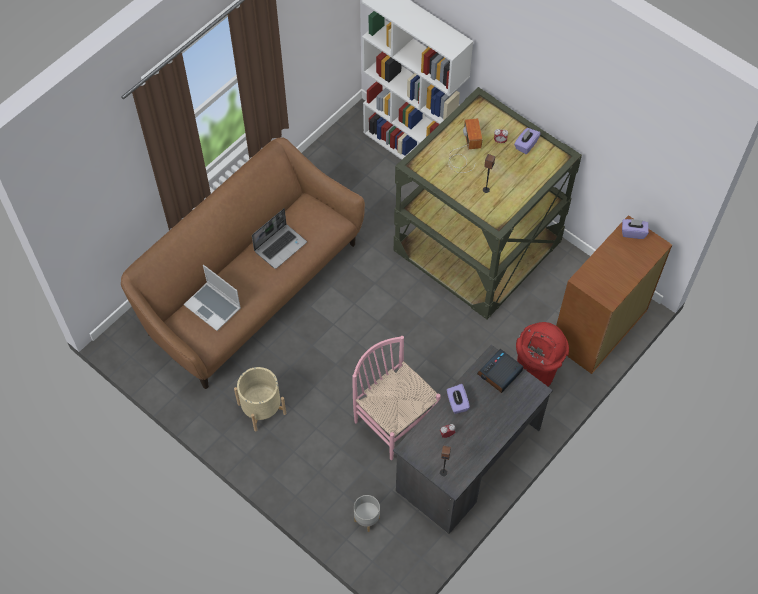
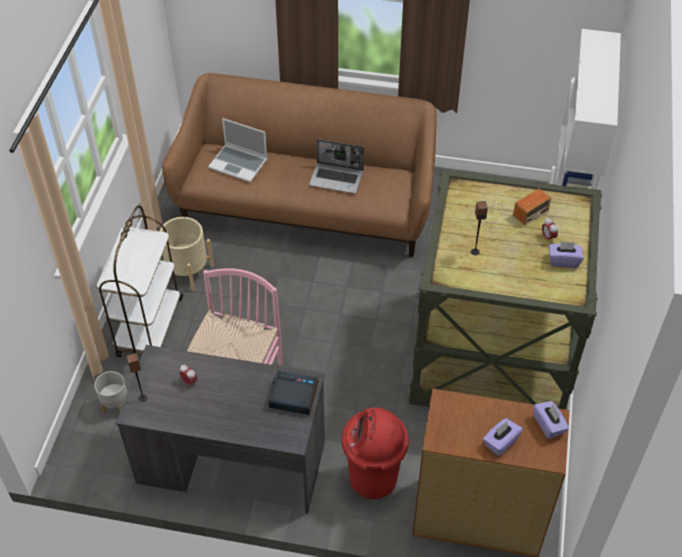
camera: 60 degrees right, 10 degrees down
(213, 307) = (239, 164): laptop -> laptop turned 75 degrees counterclockwise
(304, 463) = (149, 328): none -> white cart
(457, 403) = (232, 374): purple tissue box -> purple tissue box (500, 442)

